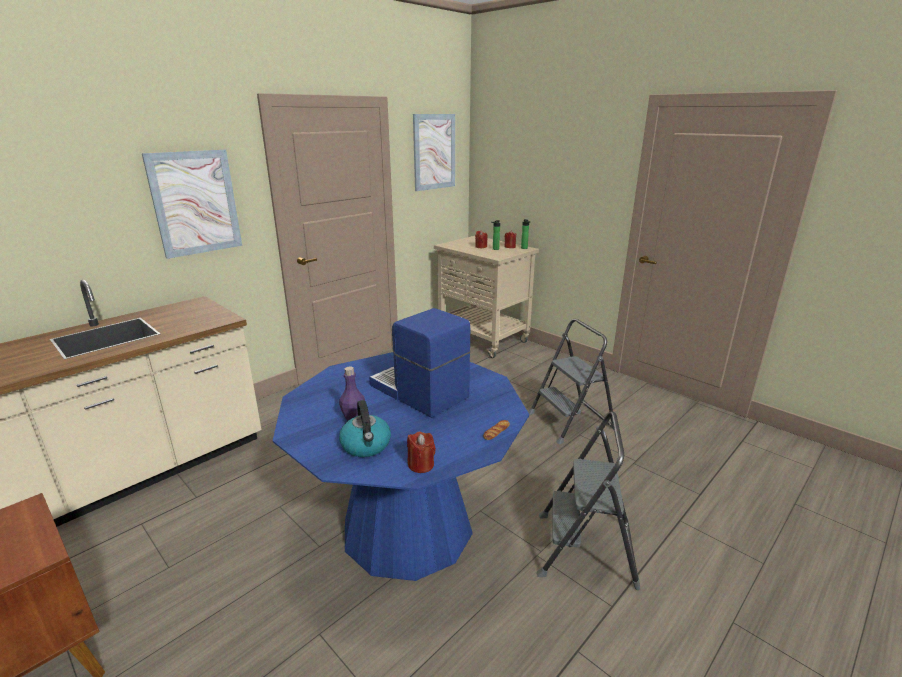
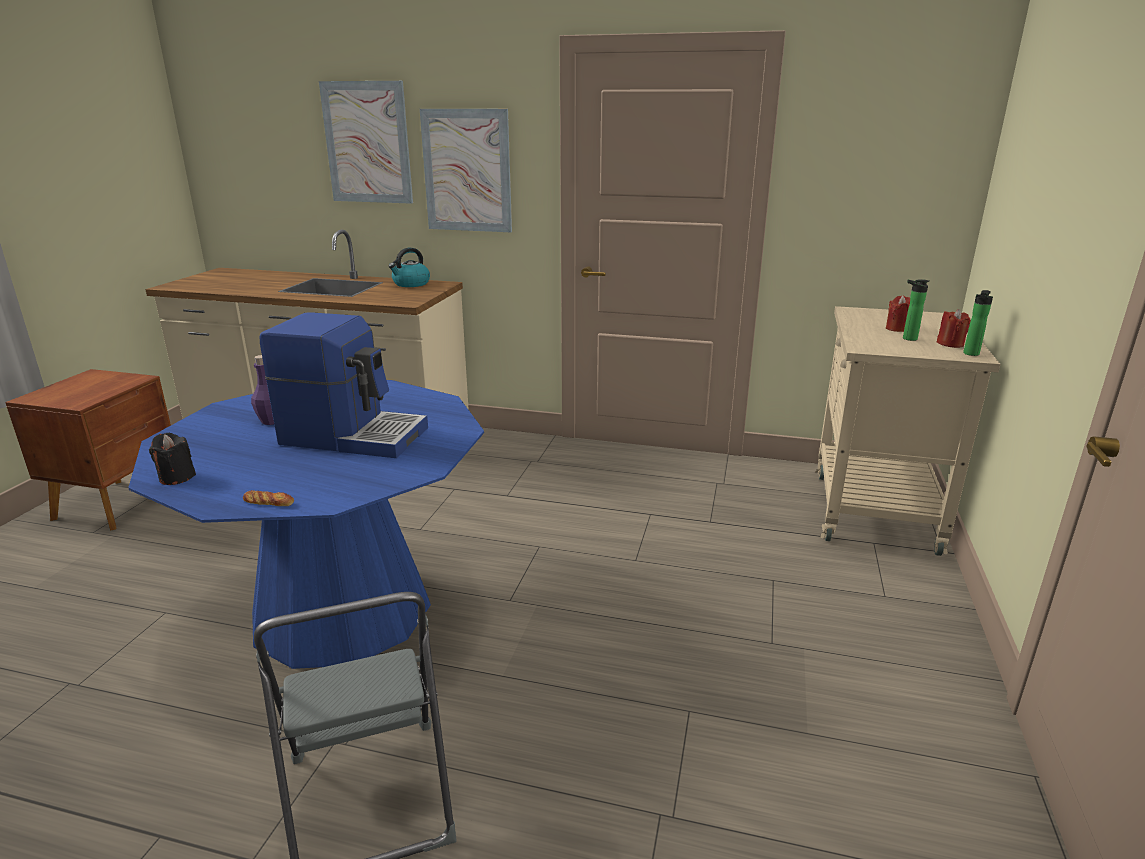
camera: 60 degrees right, 0 degrees up
(366, 445) = (212, 442): kettle -> kettle (411, 284)
(418, 392) = (354, 435): coffee machine -> coffee machine turned 90 degrees clockwise
(421, 465) = (177, 477): red candle -> black candle
(434, 152) = (888, 134): picture -> picture (367, 143)
(574, 420) = (730, 691): grey step ladder -> none

